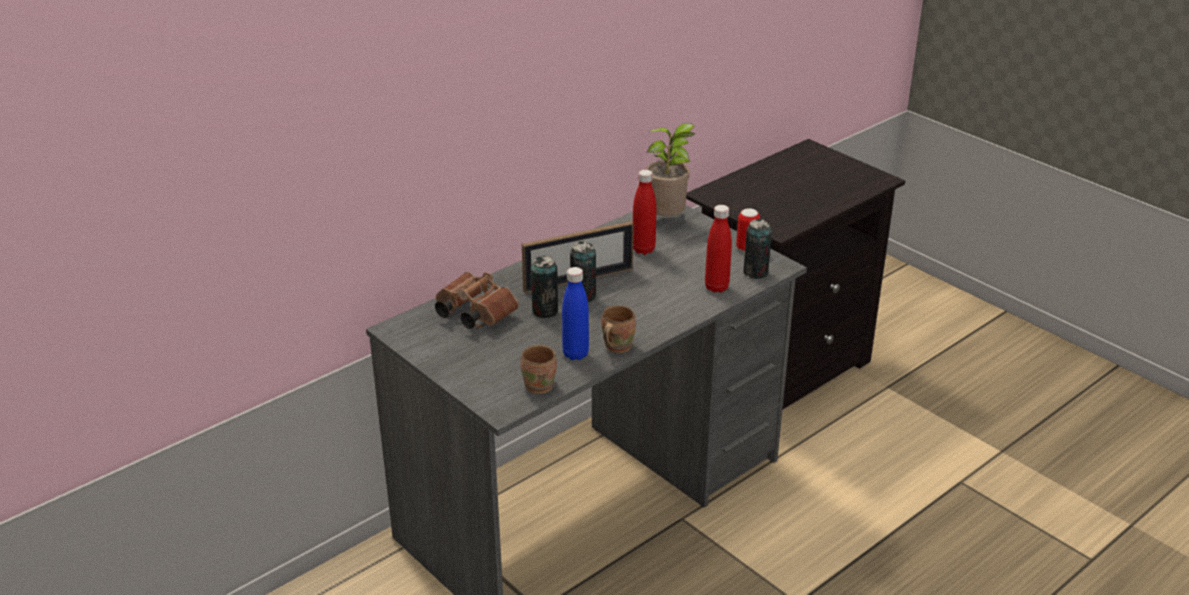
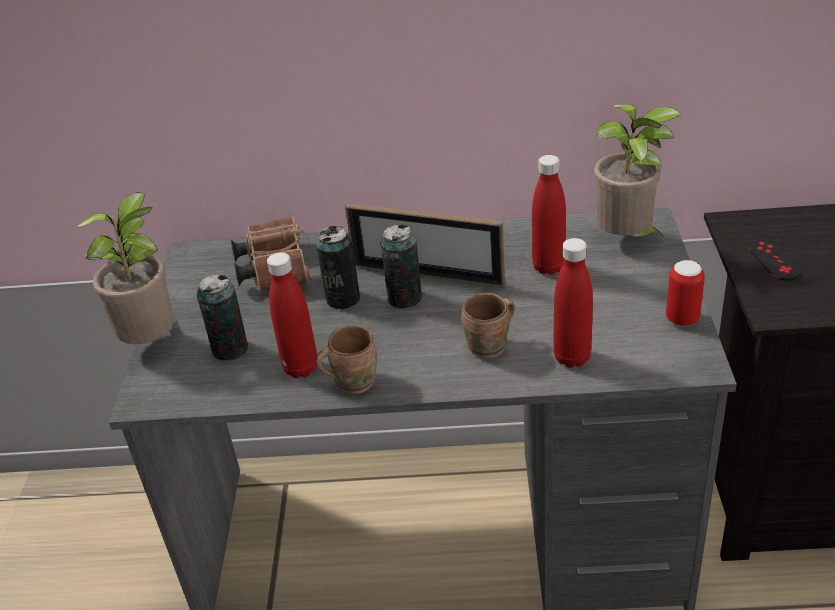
camera: 45 degrees right, 5 degrees up
(457, 382) = (154, 342): none -> potted plant
(541, 385) = (217, 390): brown mug -> brown mug (490, 347)
(575, 354) = (301, 368): blue bottle -> red bottle
(750, 205) = (774, 260): none -> black game controller
(755, 273) = (650, 360): can -> can (230, 349)

